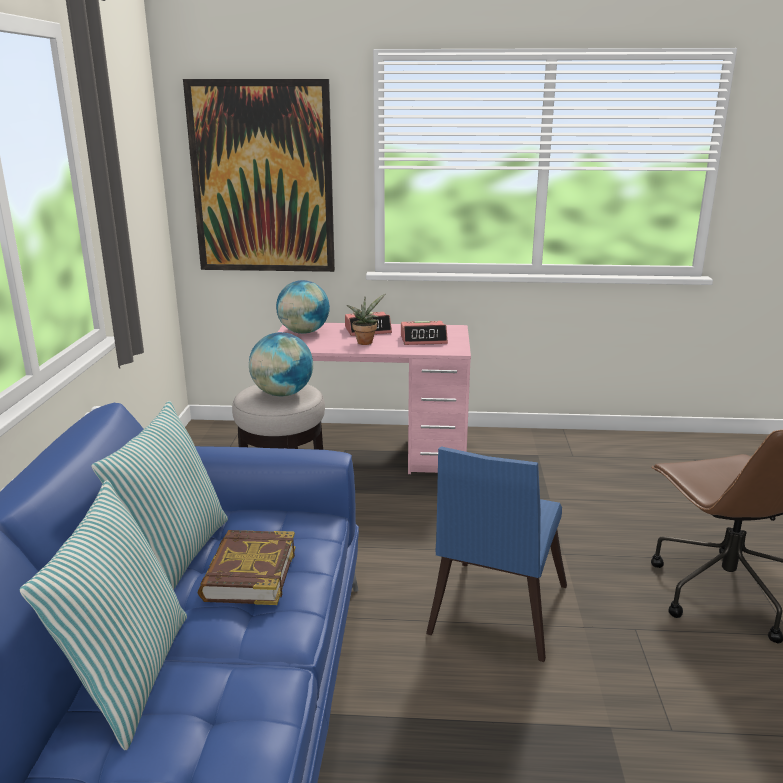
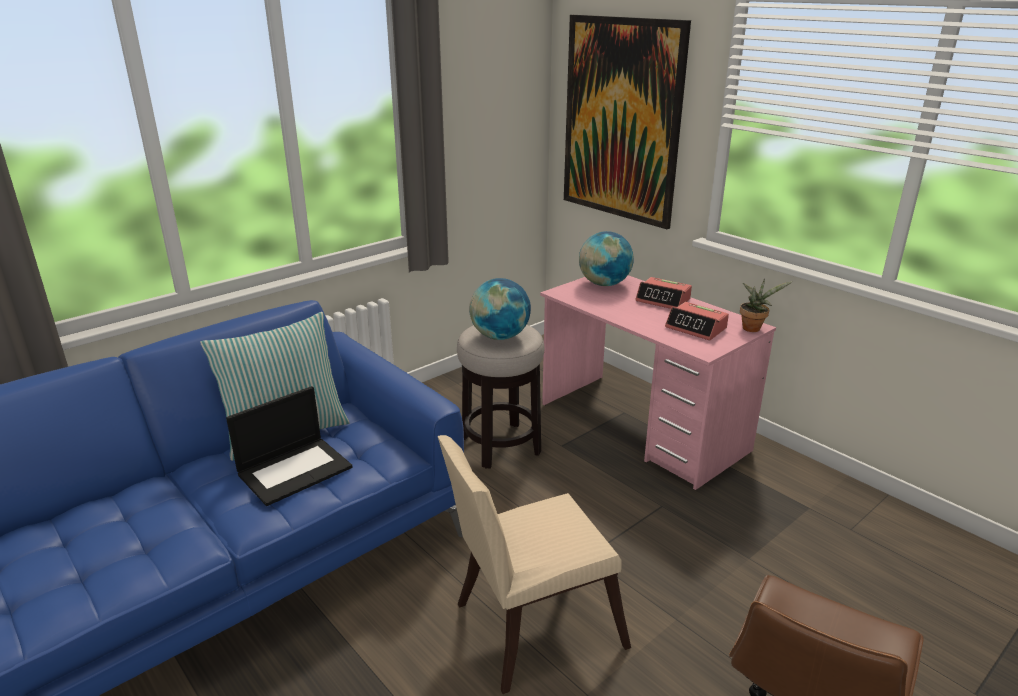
camera: 45 degrees right, 5 degrees up
(127, 676) = (153, 494): pillow -> none
(249, 574) = (295, 470): book -> laptop
(365, 341) = (638, 311): potted plant -> potted plant (753, 328)
(494, 615) = (529, 627): blue chair -> beige chair

